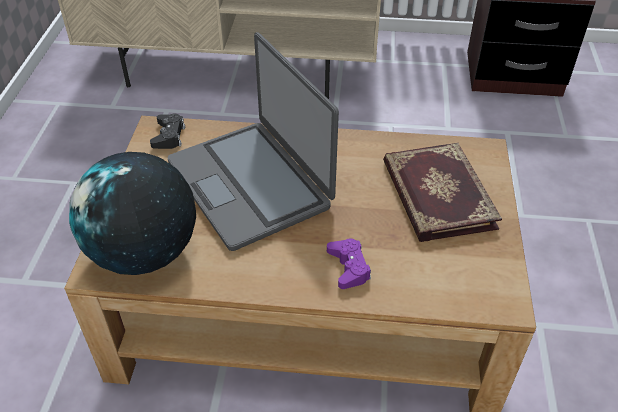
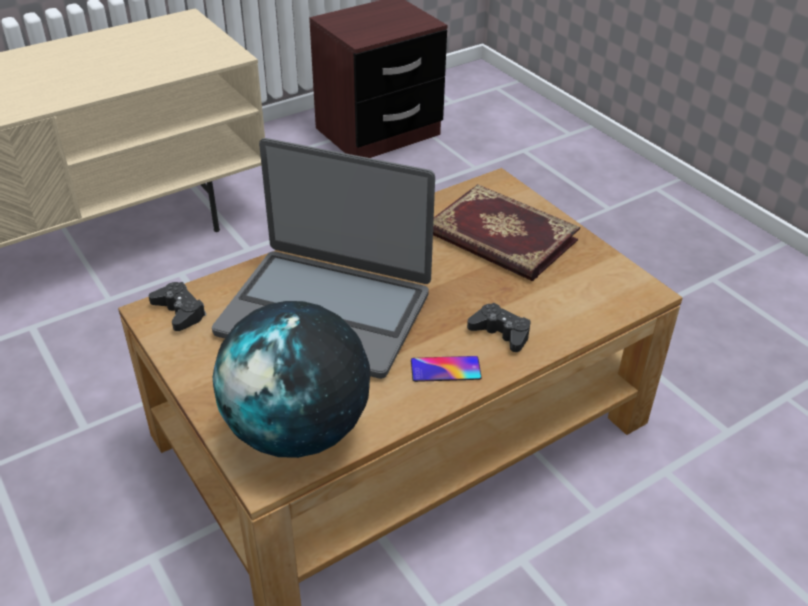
camera: 40 degrees left, 5 degrees down
(279, 270) = (445, 369): none -> phone
(349, 267) = (501, 333): purple game controller -> black game controller

